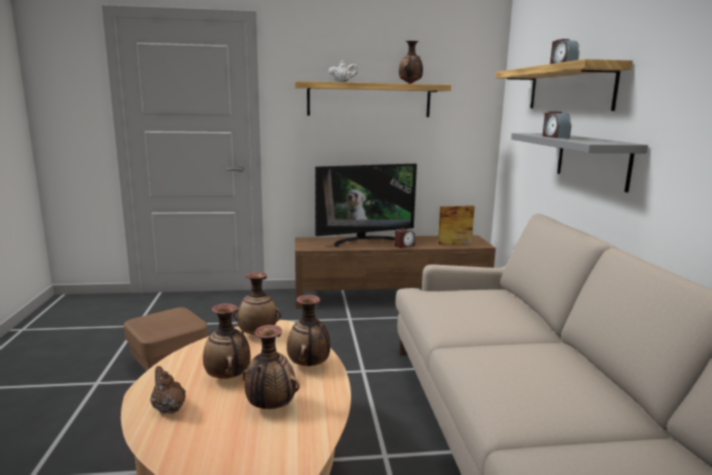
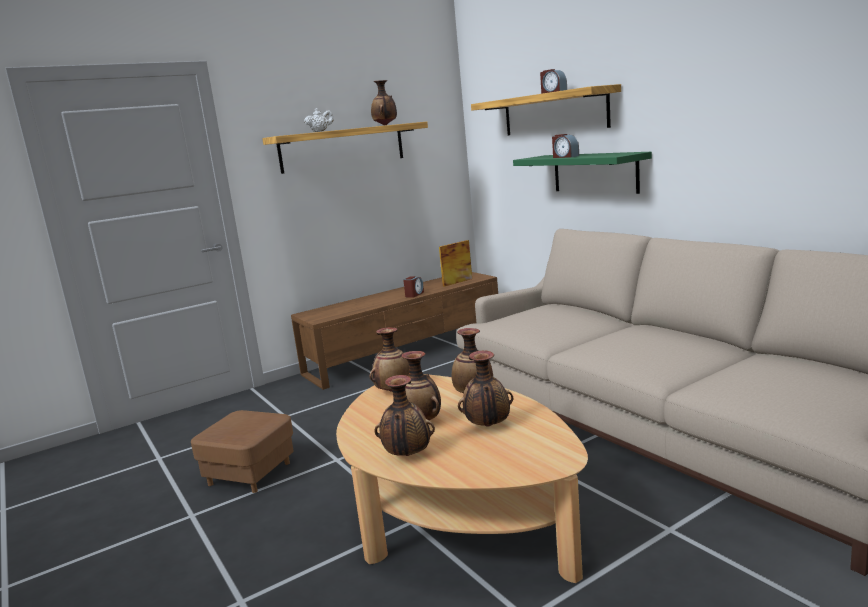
camera: 25 degrees left, 0 degrees up
(168, 408) = (407, 455): brown teapot -> vase
(364, 241) = (369, 300): television -> none
(592, 160) = (594, 172): grey shelf -> green shelf

